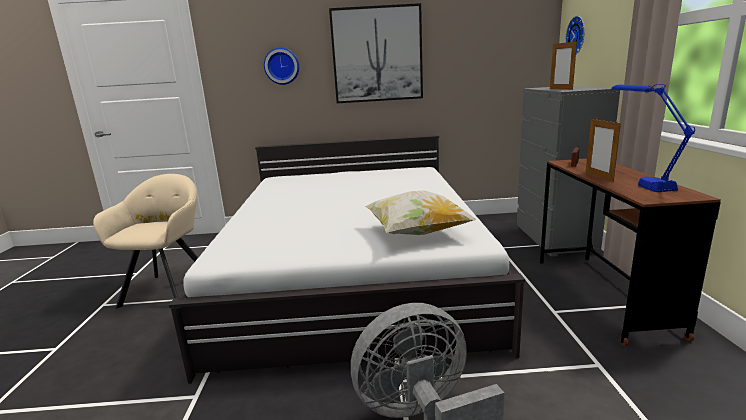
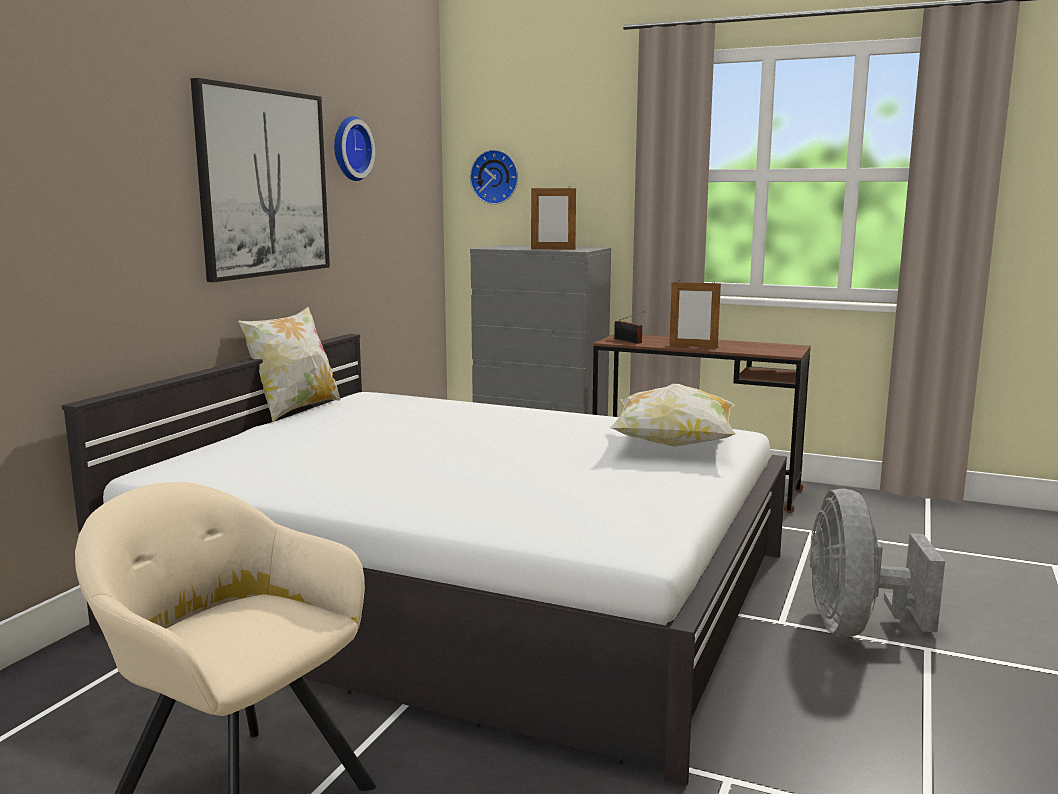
camera: 65 degrees left, 5 degrees down
(282, 66) = (106, 196): wall clock -> wall clock (349, 149)
(381, 168) = (295, 409): none -> pillow
(639, 181) = (731, 344): blue table lamp -> none

